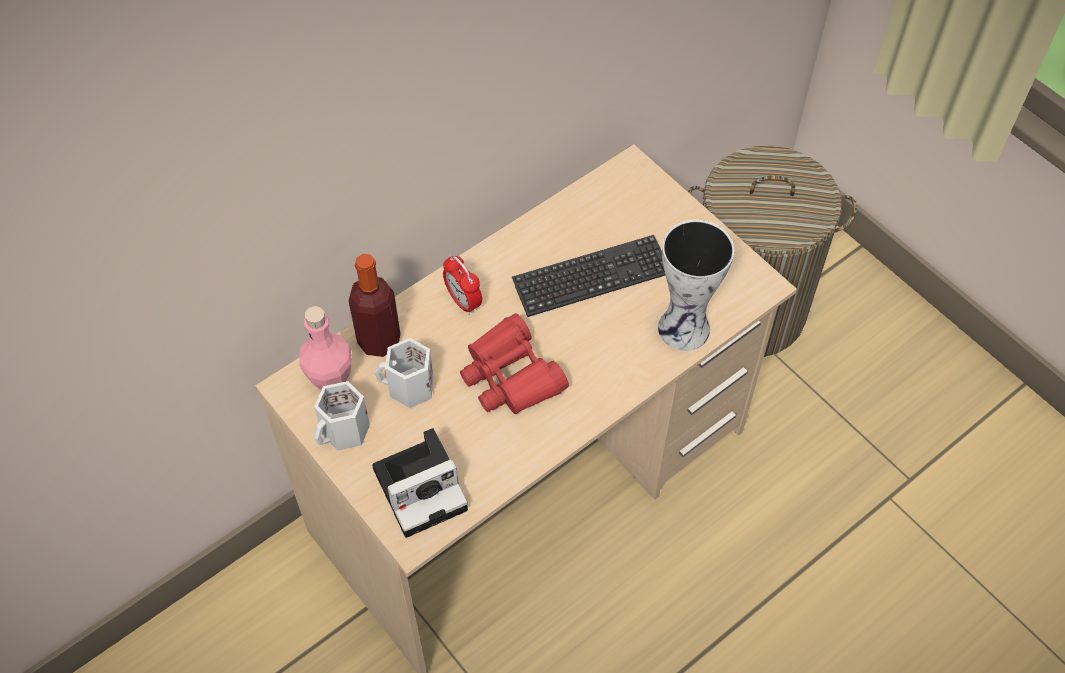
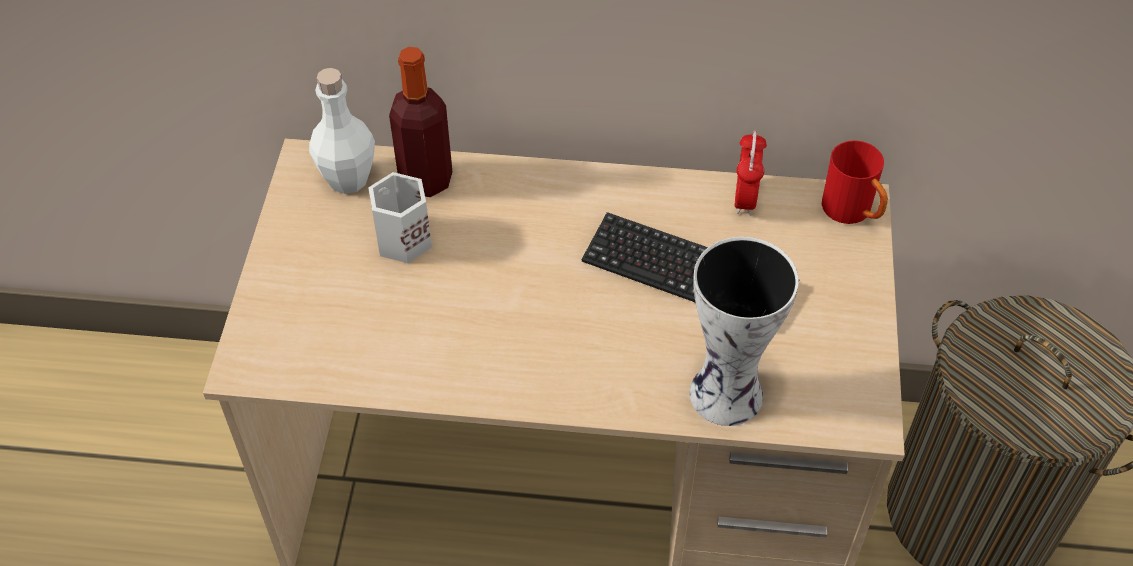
camera: 45 degrees right, 5 degrees down
(330, 378) = (348, 179): pink bottle -> white bottle
(345, 432) = (304, 232): white mug -> none
(423, 486) = (307, 331): camera -> none
(463, 301) = (540, 203): alarm clock -> alarm clock (745, 199)
(510, 376) = (501, 301): red binoculars -> none
(634, 175) = (853, 213): none -> red mug

